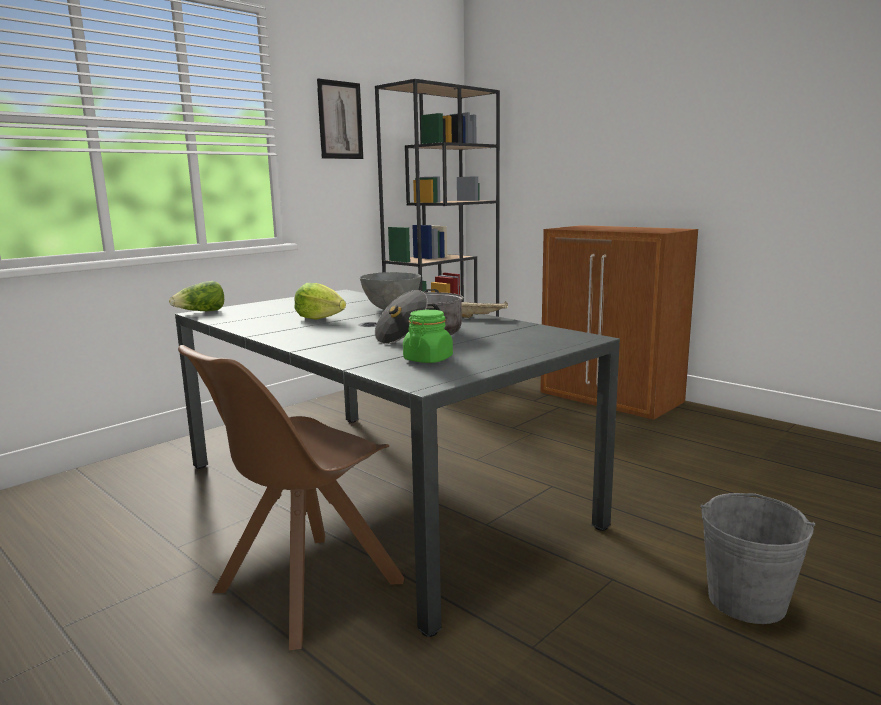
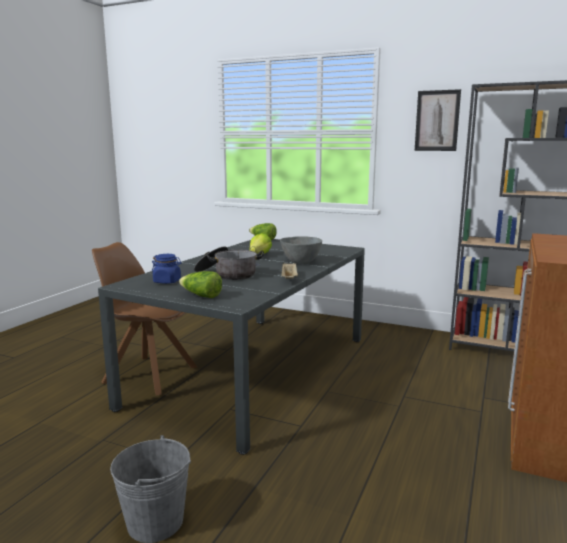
camera: 70 degrees right, 0 degrees up
(428, 359) = (167, 281): green jar -> blue jar
(530, 347) = (201, 296): none -> lettuce

